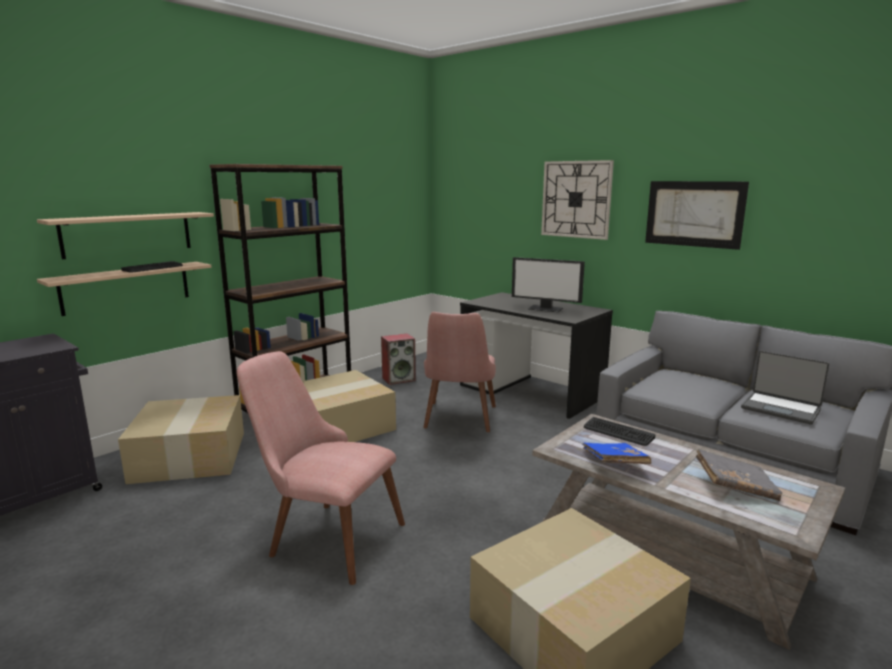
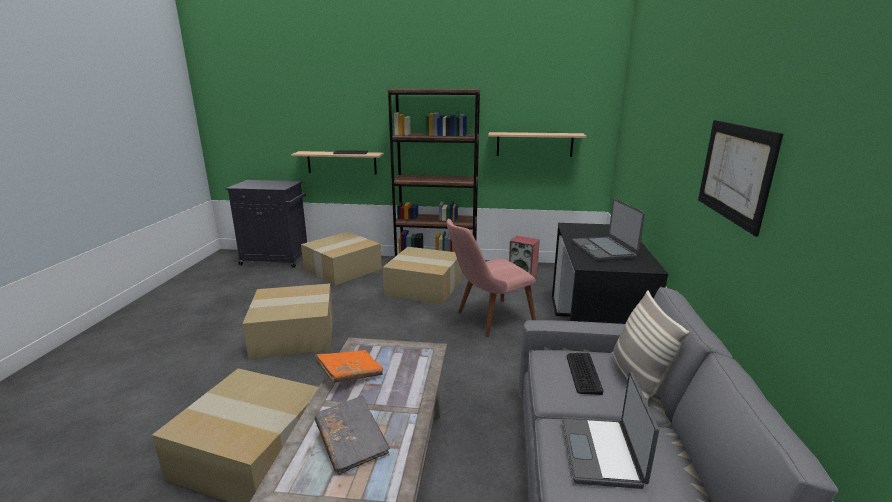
camera: 55 degrees right, 5 degrees up
(128, 234) = (344, 131): shelf -> shelf (534, 144)
(323, 536) = (295, 333): pink chair -> cardboard box
(546, 308) = (604, 249): monitor -> laptop
(576, 199) = (673, 135): wall clock -> none
(614, 464) = (350, 374): blue book -> orange book
(618, 432) = (416, 363): keyboard -> keyboard (583, 373)
(699, 376) = (637, 379): none -> pillow

